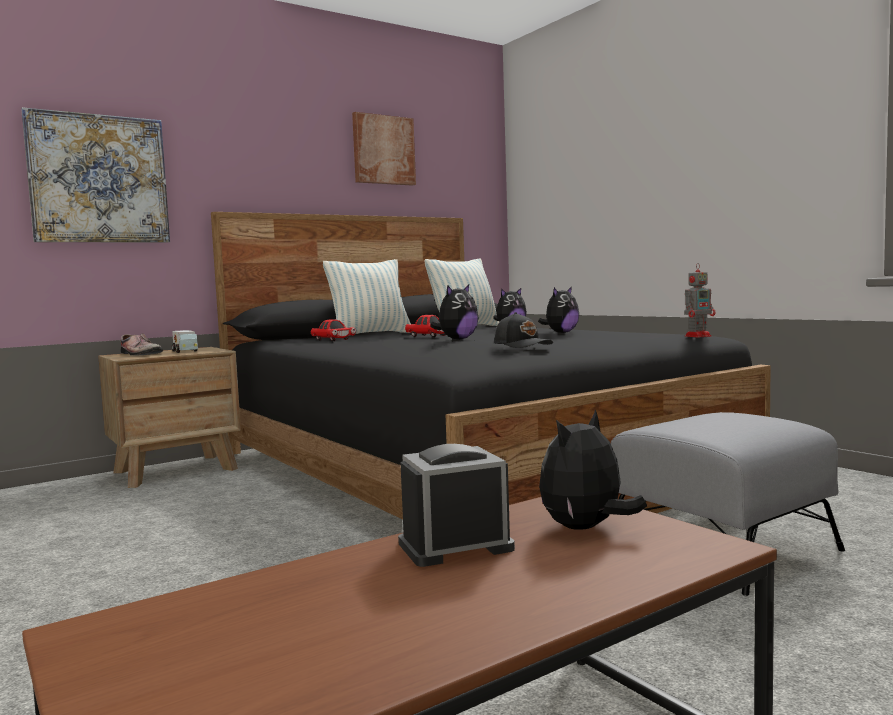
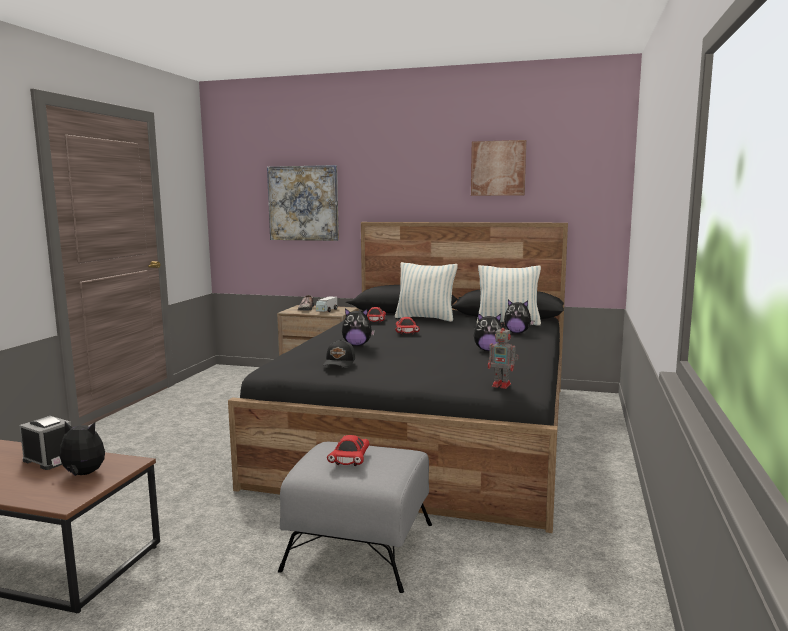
camera: 50 degrees right, 5 degrees up
(724, 423) = (350, 459): none -> red toy car

